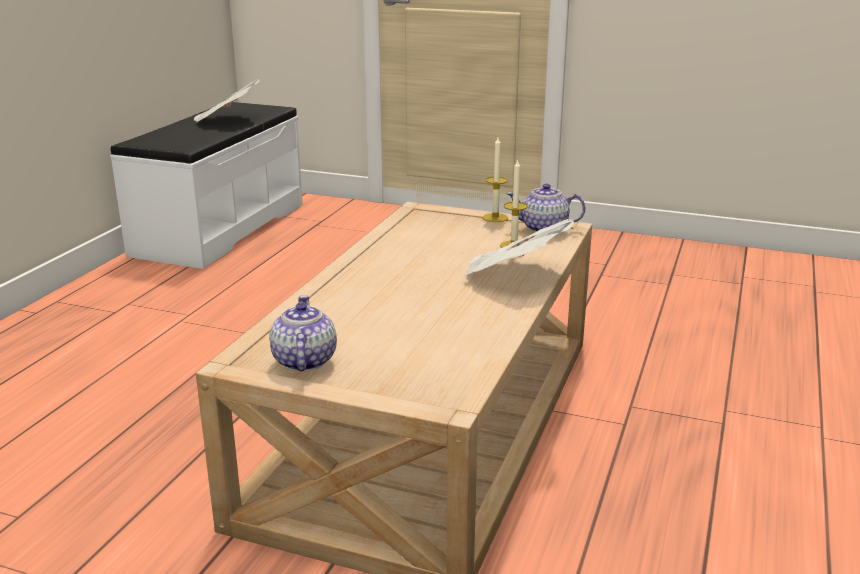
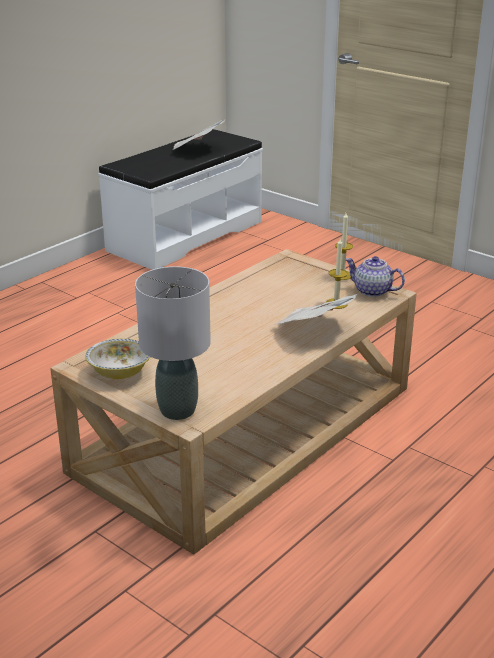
camera: 20 degrees right, 5 degrees up
(303, 361) = (119, 372): teapot -> bowl
(422, 393) = (178, 411): none -> grey table lamp

